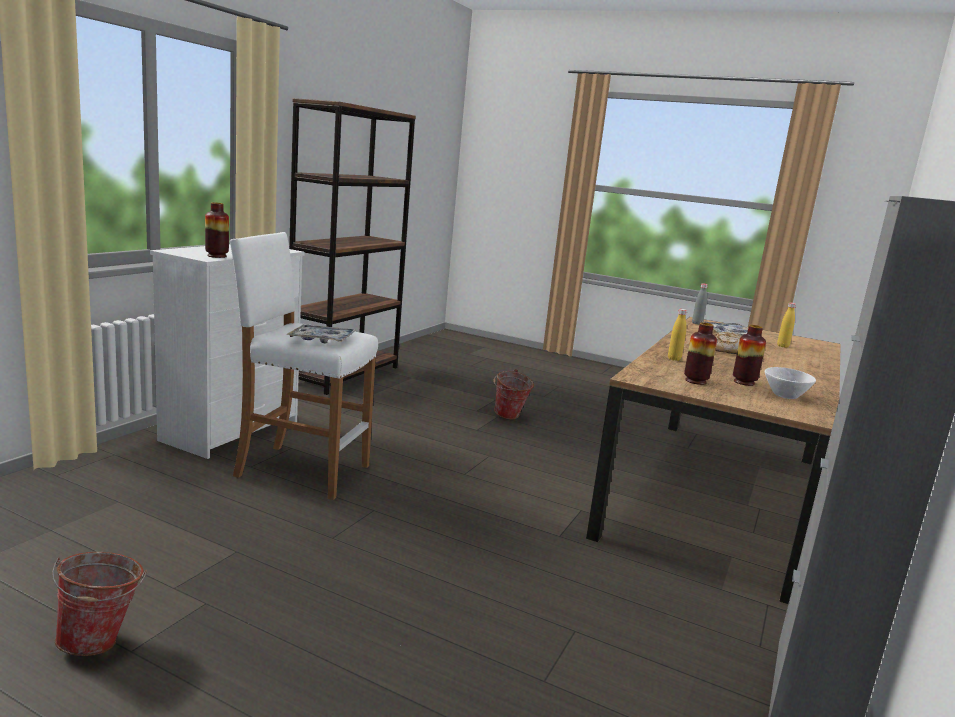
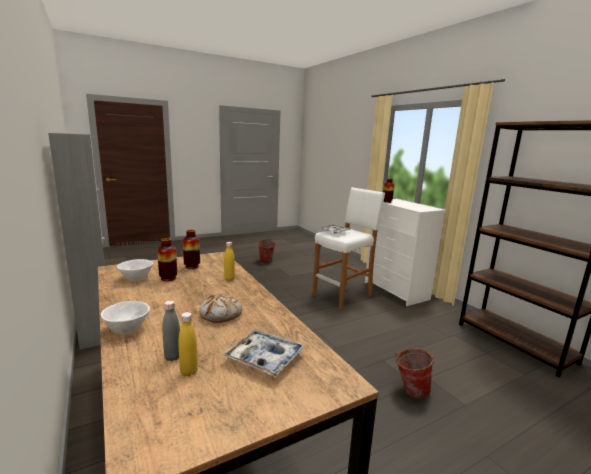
camera: 125 degrees right, 0 degrees up
(697, 323) = (328, 366): grey bottle -> grey bottle (172, 357)
(814, 369) = (128, 329): none -> white bowl

